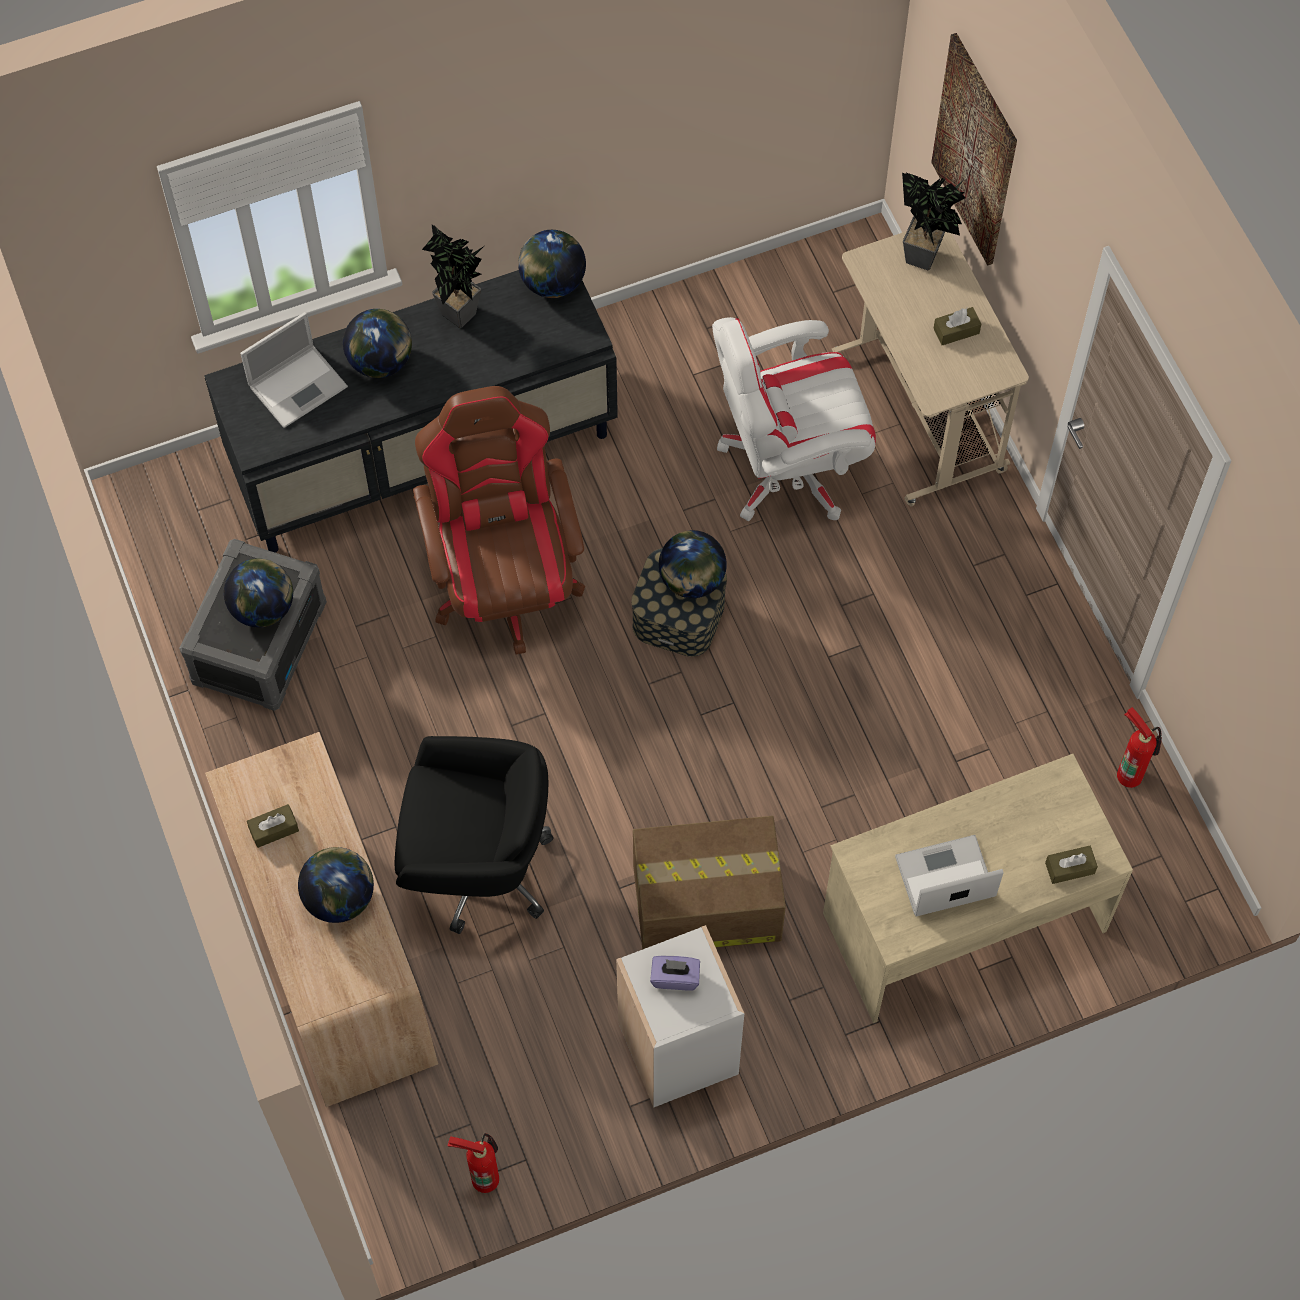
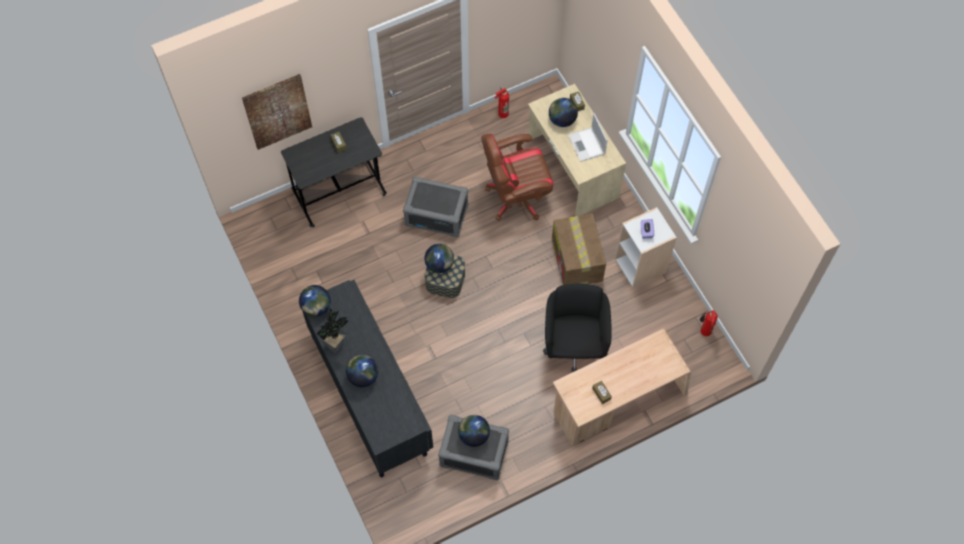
camera: 95 degrees left, 0 degrees up
(299, 385) = (378, 411): laptop -> none
(340, 897) = (628, 363): globe -> globe (562, 120)
(505, 586) = (436, 351): brown office chair -> brown office chair (516, 196)
(789, 465) = (368, 241): white office chair -> none
(850, 608) = (437, 214): none -> grey storage box
(918, 414) = (339, 193): beige desk -> black desk
(925, 261) = (303, 156): potted plant -> none

